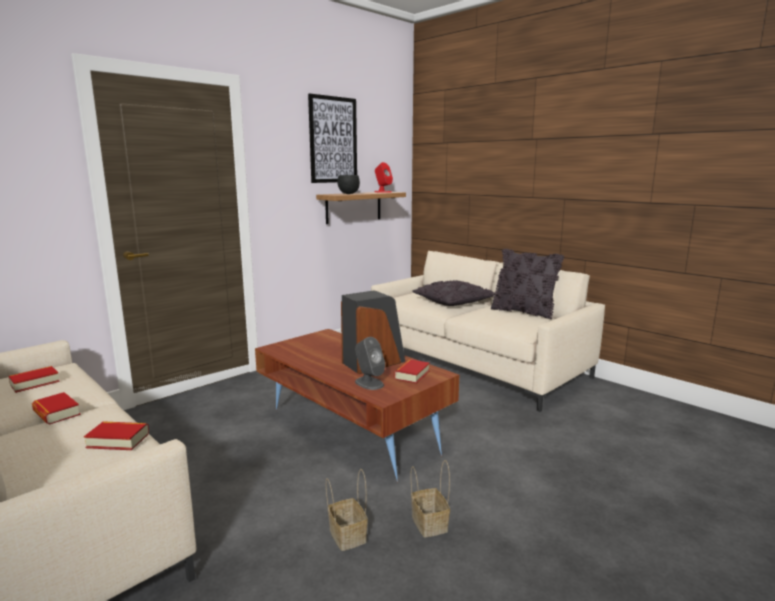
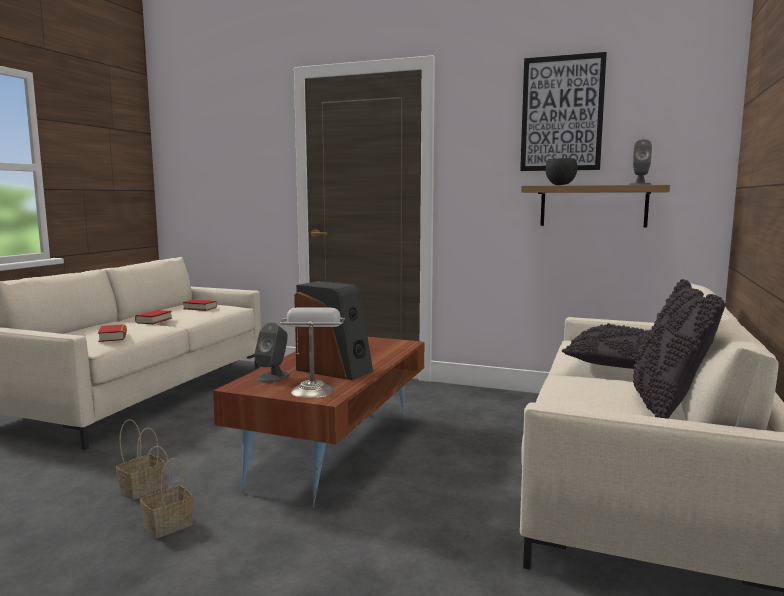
camera: 65 degrees right, 5 degrees down
(383, 192) = (640, 184): red speaker -> grey speaker
(412, 375) = (312, 388): book -> white table lamp

